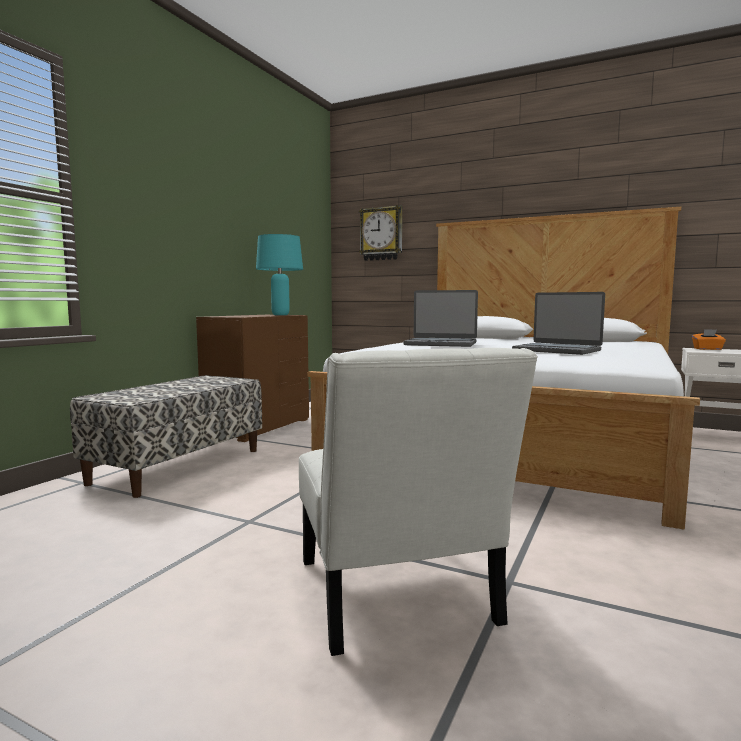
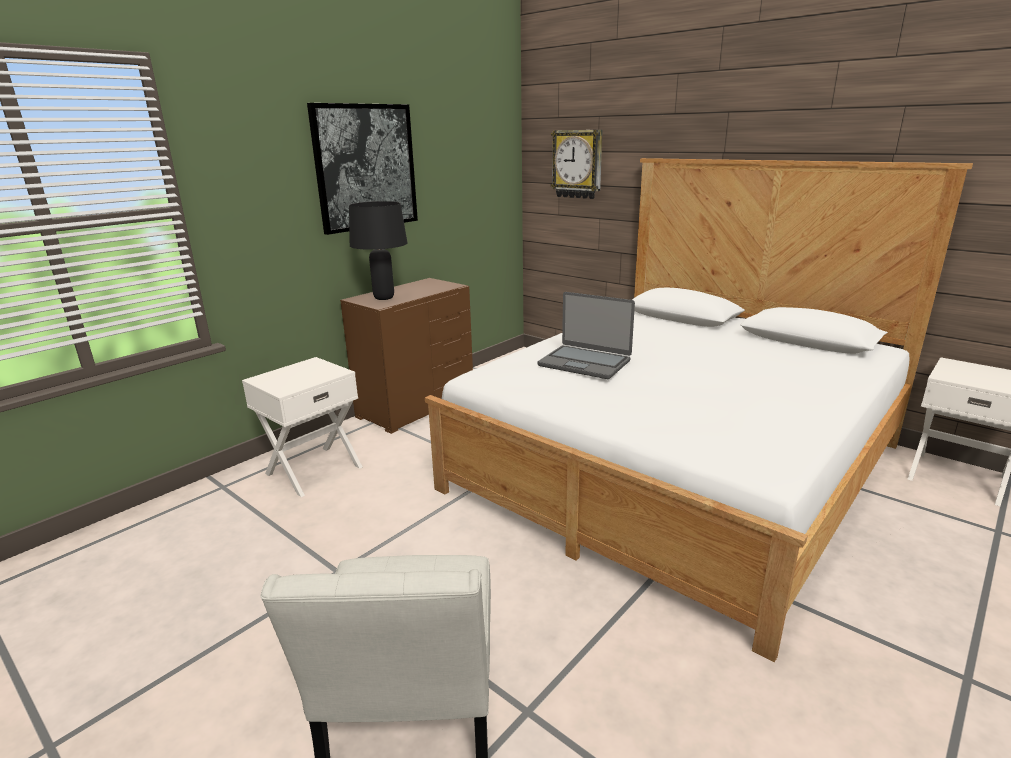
camera: 15 degrees right, 15 degrees up
(178, 466) = (313, 470): bench -> white nightstand
(222, 206) = (366, 167): none -> picture
(237, 316) = (383, 298): none -> black table lamp
(280, 315) = (437, 287): turquoise table lamp -> none
(557, 350) = (712, 394): laptop -> none
(707, 349) = (971, 367): orange tissue box -> none

